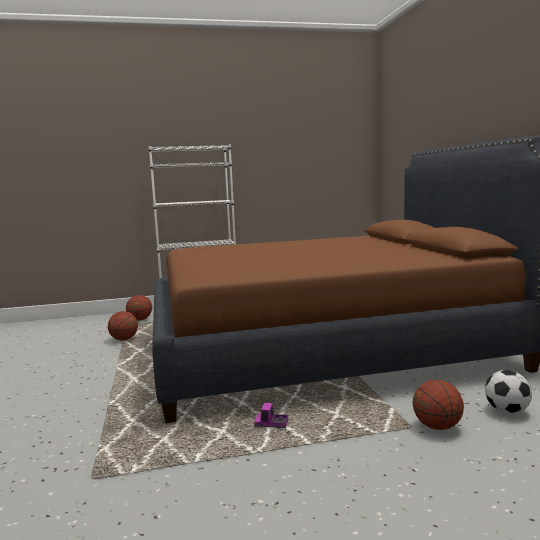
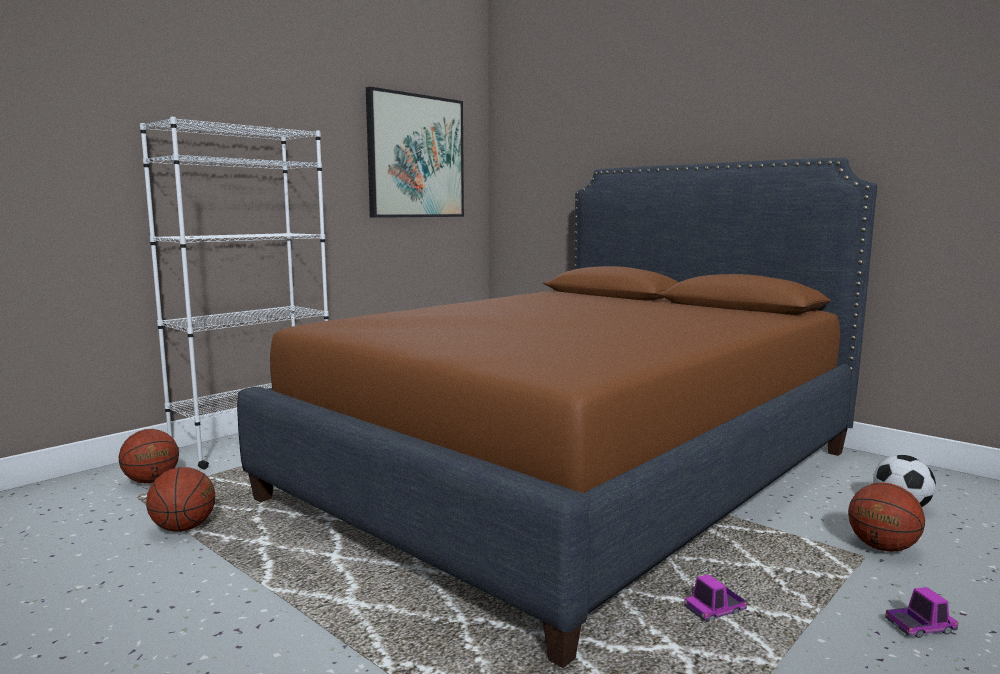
camera: 35 degrees left, 0 degrees up
(316, 151) = (416, 156): none -> picture
(369, 466) = (920, 627): none -> toy truck

